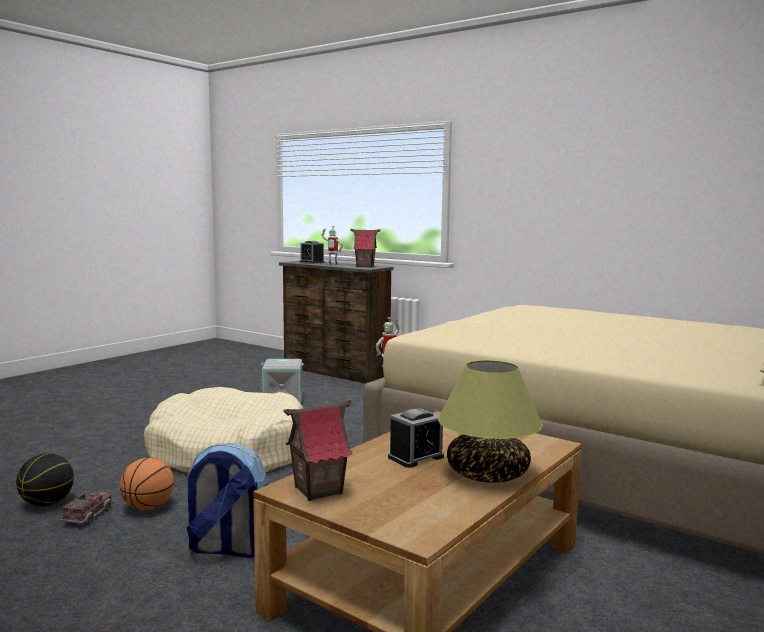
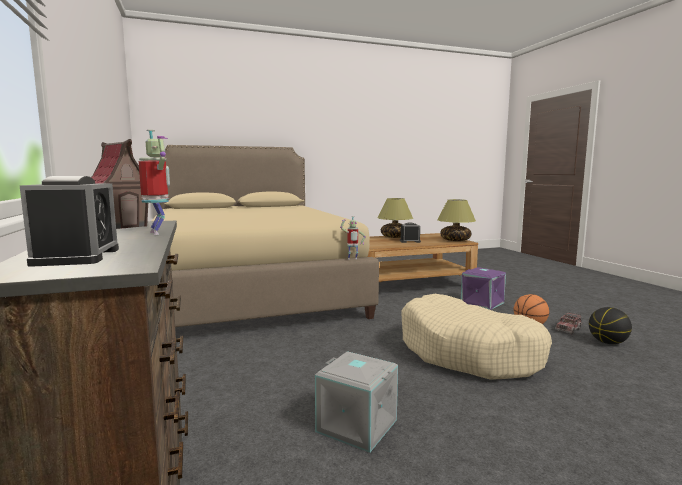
camera: 145 degrees left, 0 degrees up
(227, 548) = (482, 303): backpack -> purple storage box
(318, 490) = (455, 240): toy house -> table lamp

